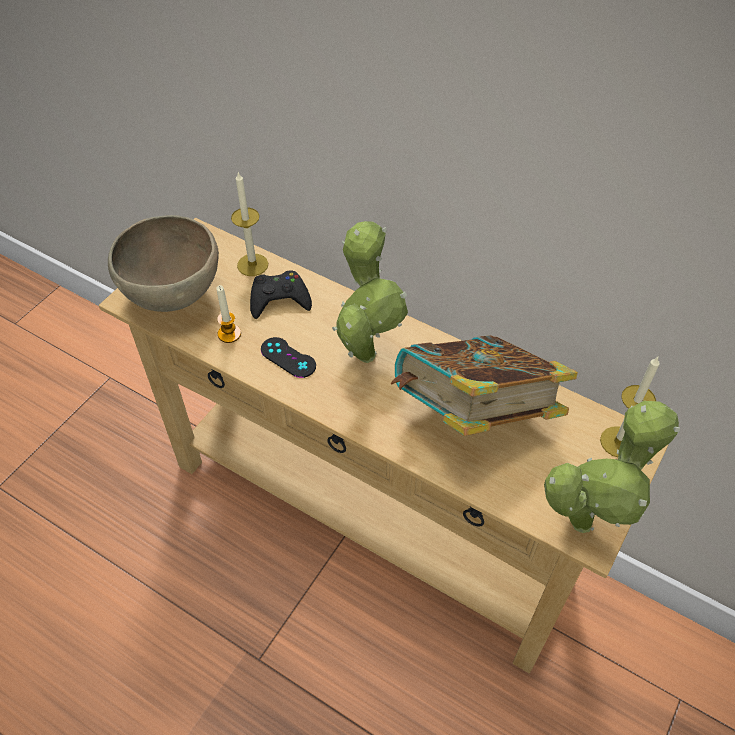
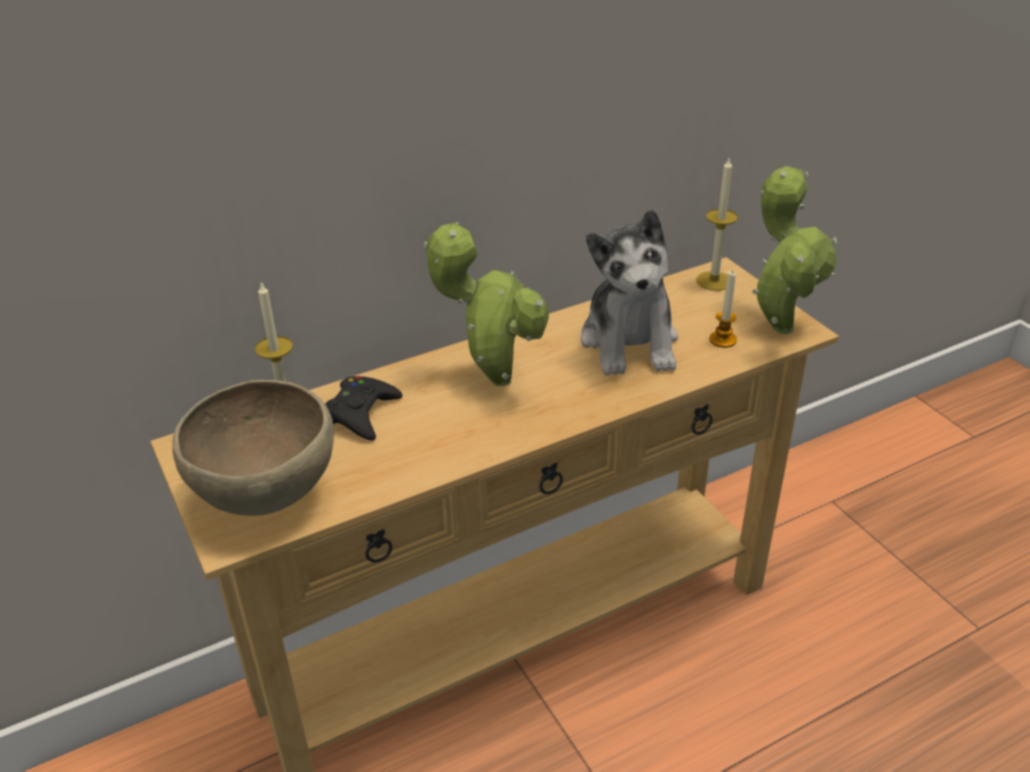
camera: 60 degrees left, 15 degrees down
(229, 334) = (376, 467): candle -> candle (723, 340)
(288, 357) = (454, 433): black game controller -> none
(474, 416) = (630, 342): book -> plush toy

